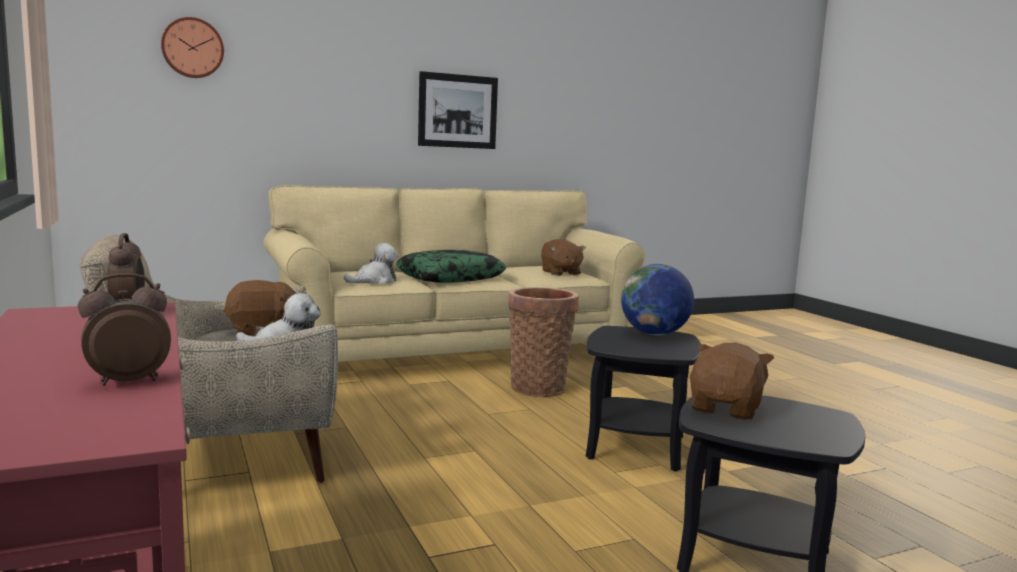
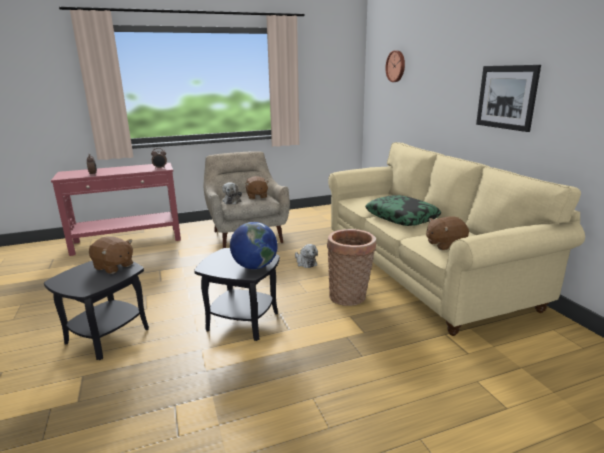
camera: 95 degrees right, 10 degrees up
(374, 281) = (361, 202): plush toy -> plush toy (305, 263)

